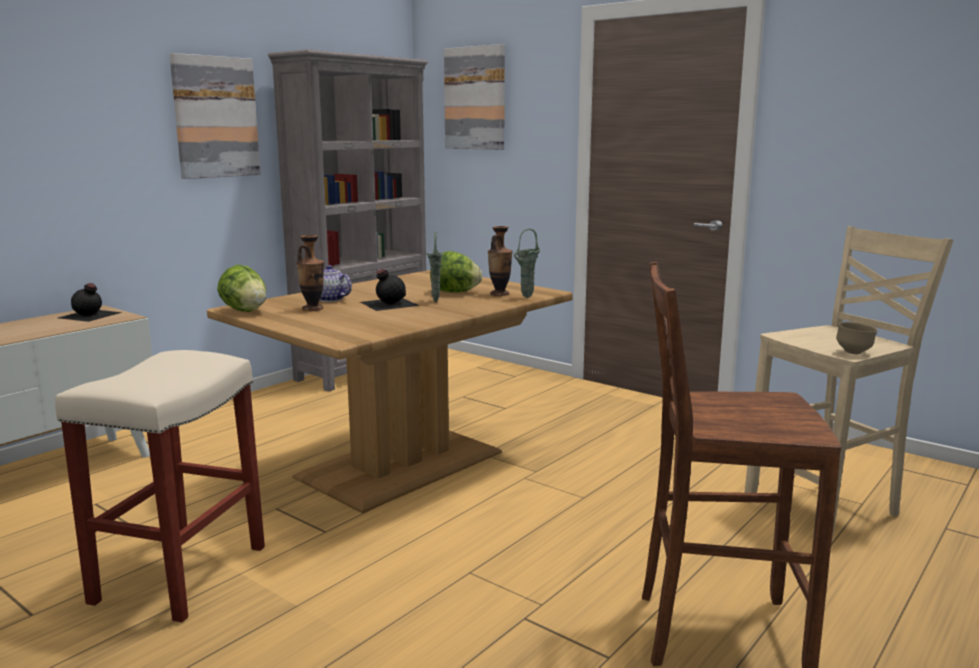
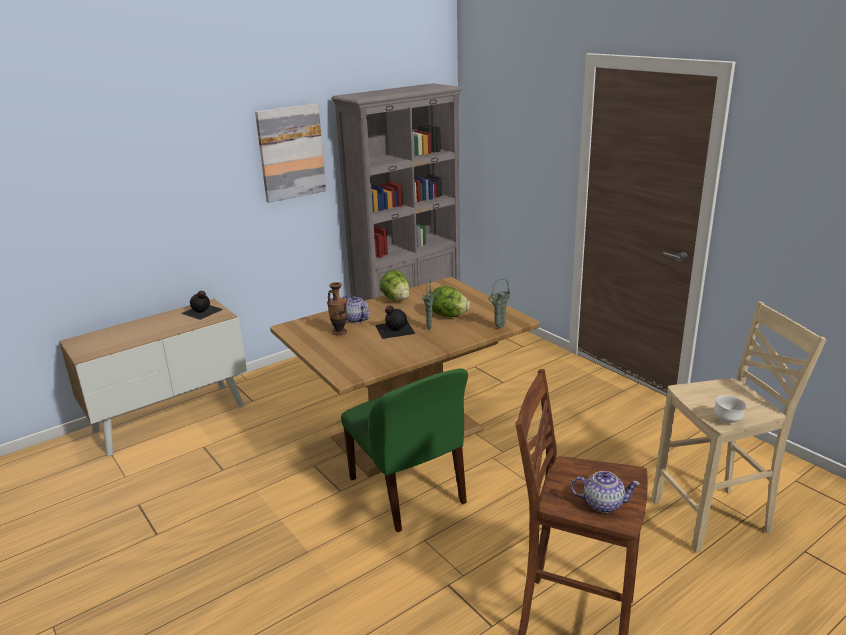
camera: 15 degrees right, 10 degrees up
(180, 575) = (244, 515): beige stool -> none
(245, 311) = (294, 331): lettuce -> lettuce (396, 299)
(425, 523) = (408, 492): none -> green chair
(475, 98) = (503, 116): picture -> none
(499, 294) = (481, 321): vase -> none
(771, 424) = (602, 503): none -> teapot
(854, 353) = (728, 421): brown bowl -> white bowl

